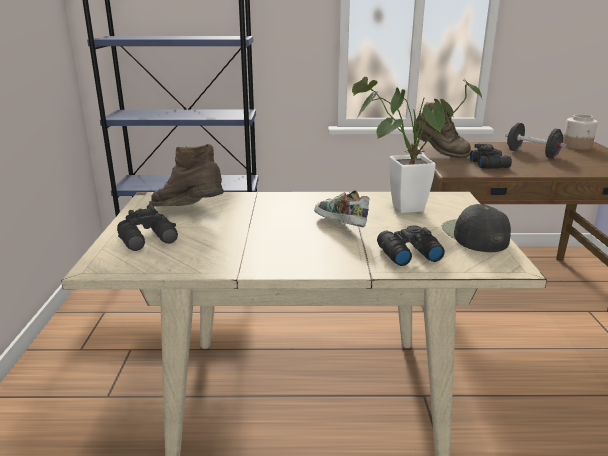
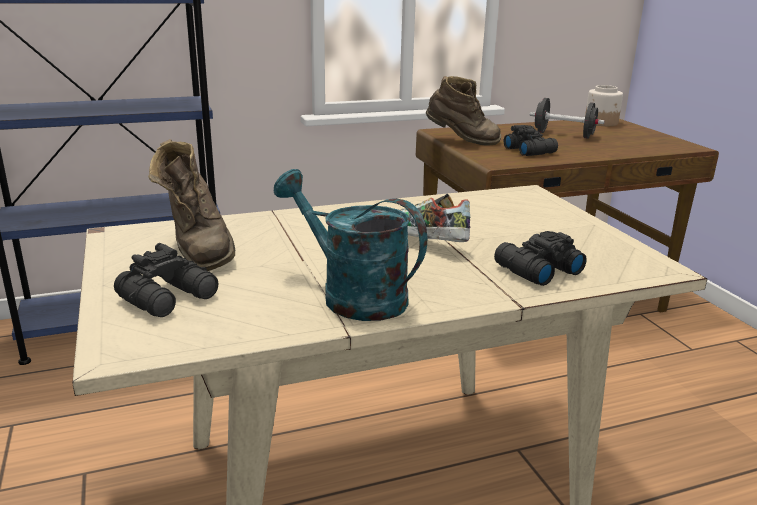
camera: 20 degrees left, 0 degrees up
(189, 212) = (198, 250): brown boot -> brown boot turned 120 degrees counterclockwise
(260, 254) = (352, 295): none -> turquoise watering can
(400, 208) = (477, 213): potted plant -> none
(474, 235) = (589, 237): black cap -> none

